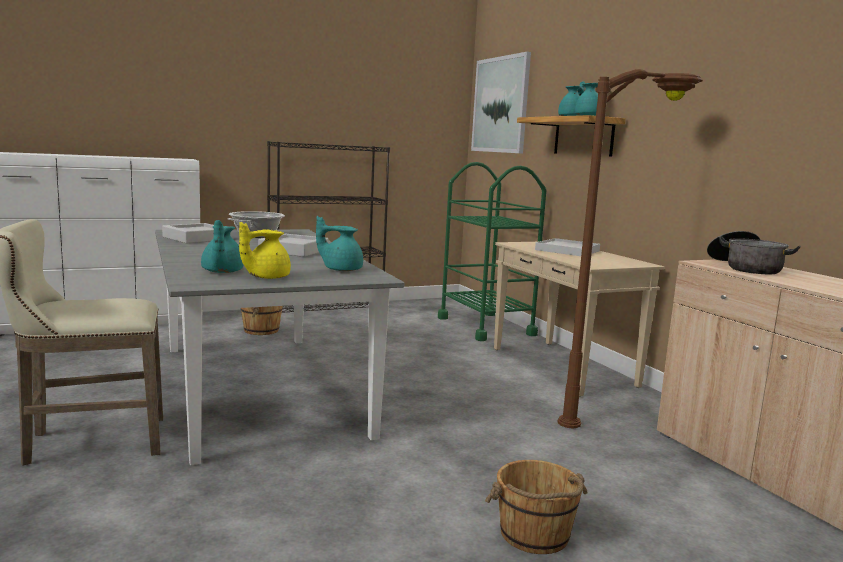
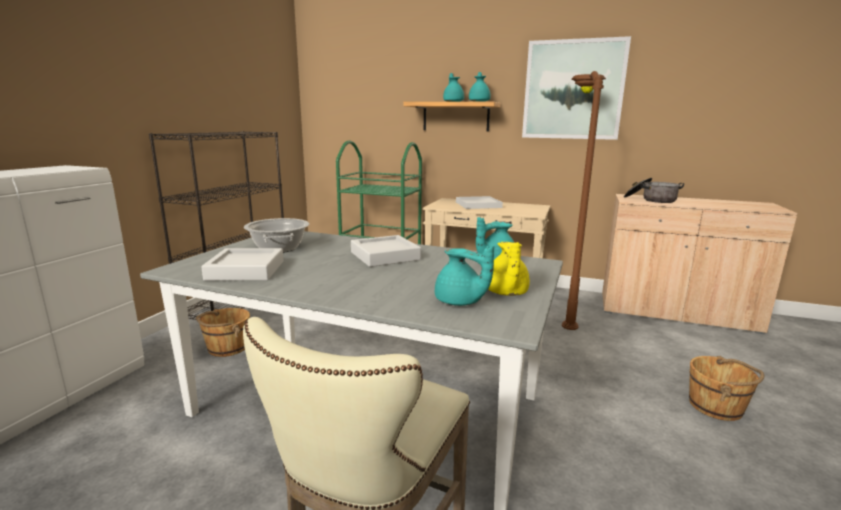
camera: 45 degrees left, 5 degrees up
(500, 105) = (346, 89): picture -> picture (573, 90)

